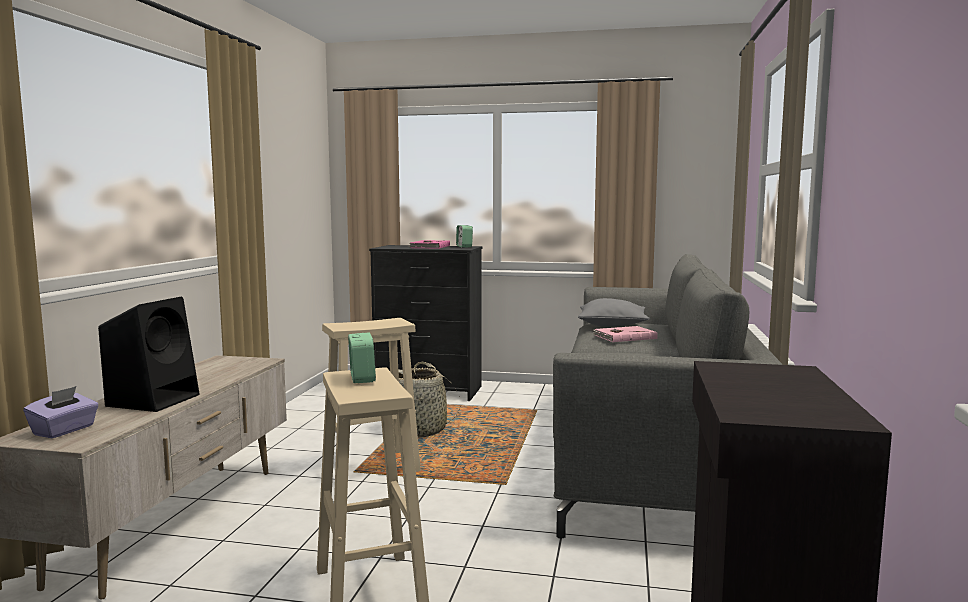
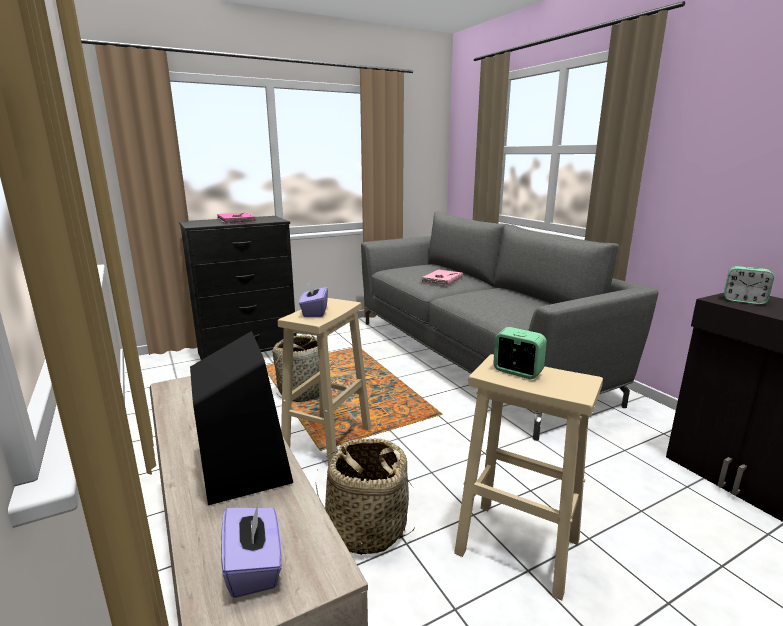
camera: 40 degrees left, 10 degrees up
(292, 528) = (366, 528): none -> basket
(359, 324) = (314, 312): none -> purple tissue box
(464, 246) = (265, 217): alarm clock -> alarm clock (744, 301)
(612, 325) = (406, 270): grey pillow -> none

